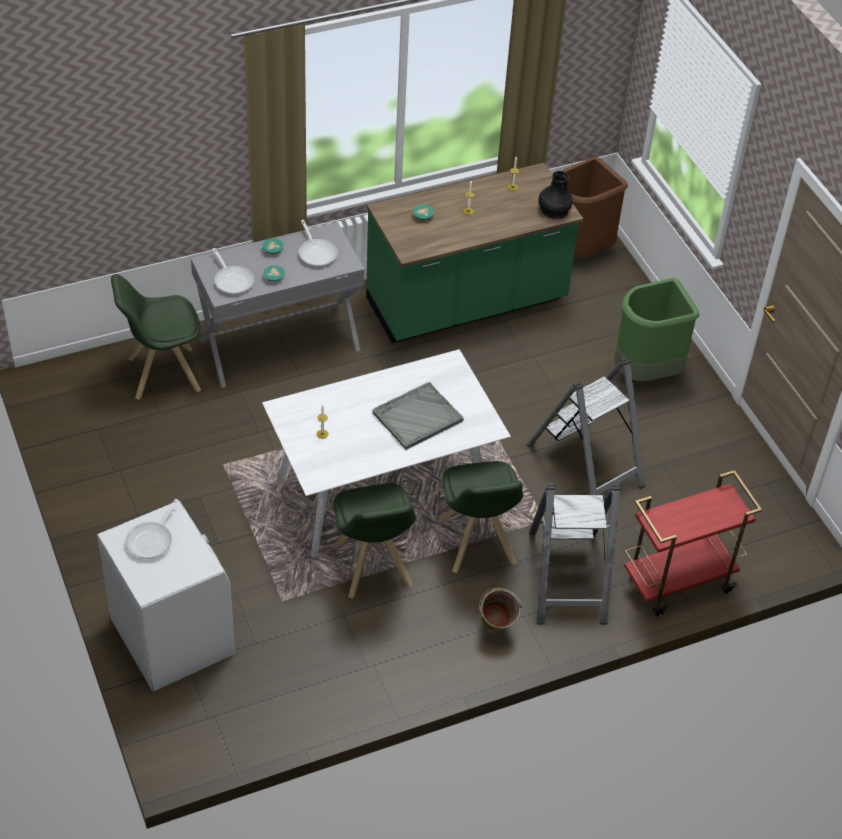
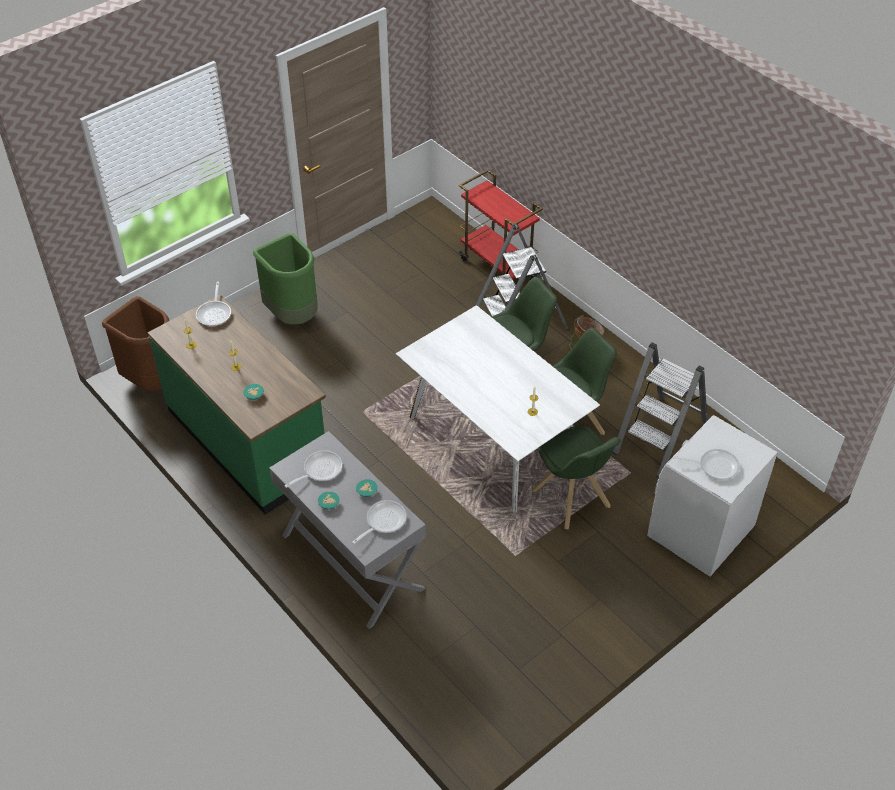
camera: 105 degrees left, 0 degrees up
(163, 374) = (427, 641): green chair -> green chair (571, 498)
(416, 417) = (484, 360): grey tray -> none
(554, 210) = (215, 313): black vase -> frying pan
(586, 466) = (409, 331): grey step ladder -> grey step ladder (661, 436)

